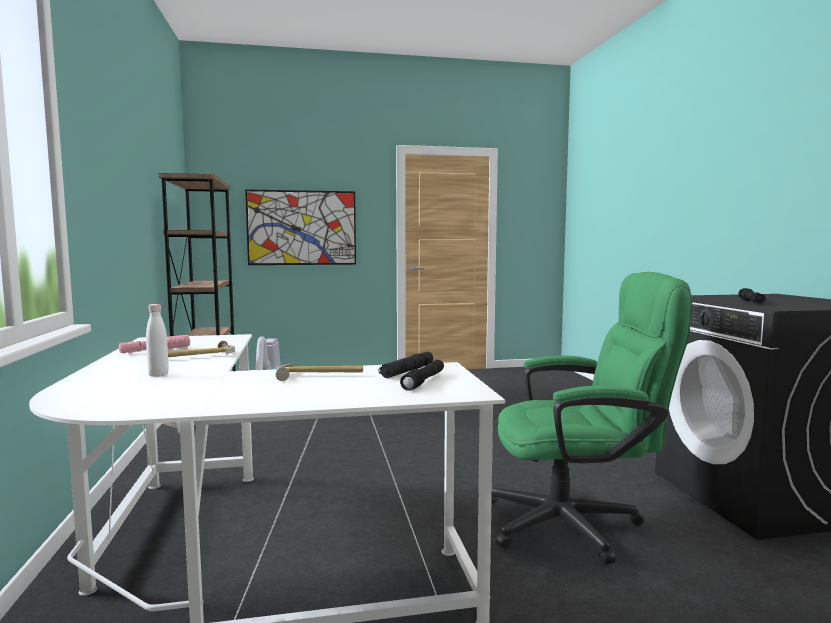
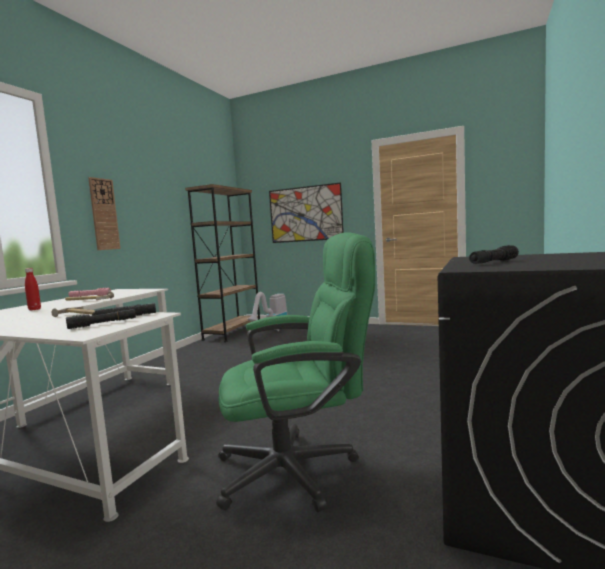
camera: 35 degrees right, 0 degrees up
(99, 209) = (104, 214): none -> wall clock
(158, 375) = (34, 309): white bottle -> red bottle
(577, 524) = (300, 469): green office chair -> green office chair turned 45 degrees counterclockwise

